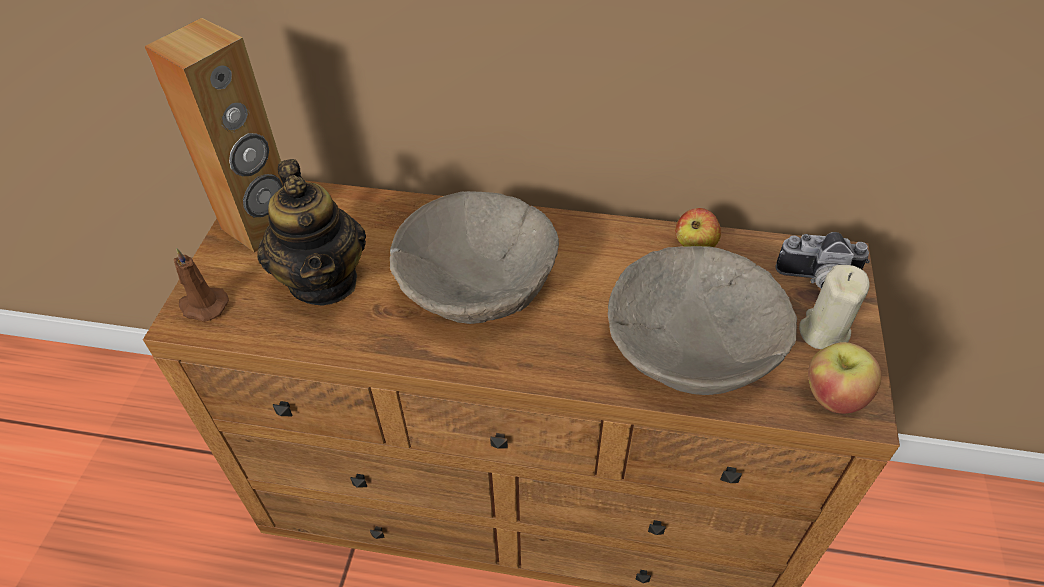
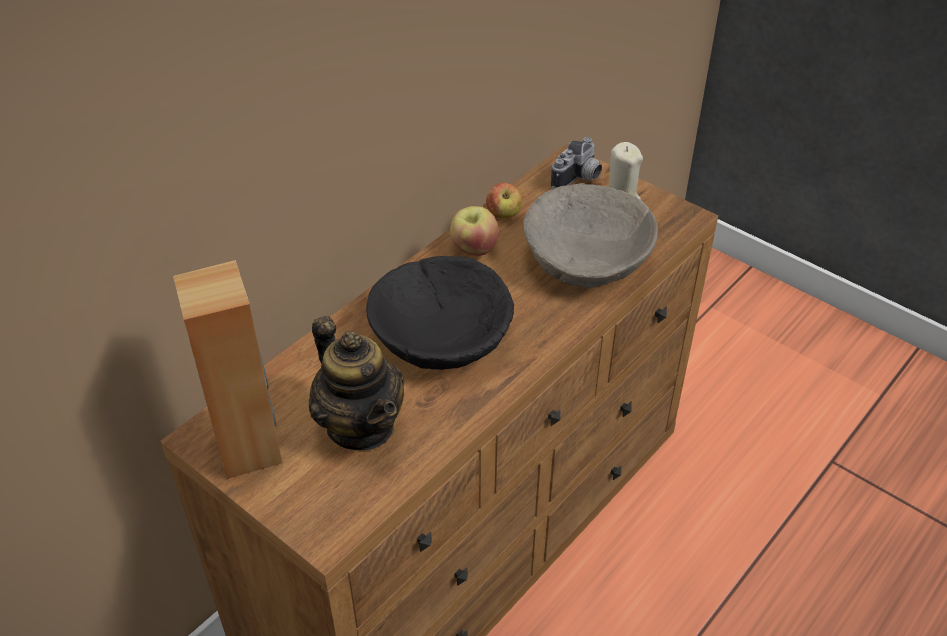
camera: 60 degrees left, 5 degrees down
(203, 306) = (320, 518): brown candle -> none
(324, 280) = (361, 426): teapot -> teapot turned 45 degrees clockwise
(476, 280) = (441, 336): beige bowl -> black bowl
(833, 395) = (668, 220): apple -> apple (474, 248)

